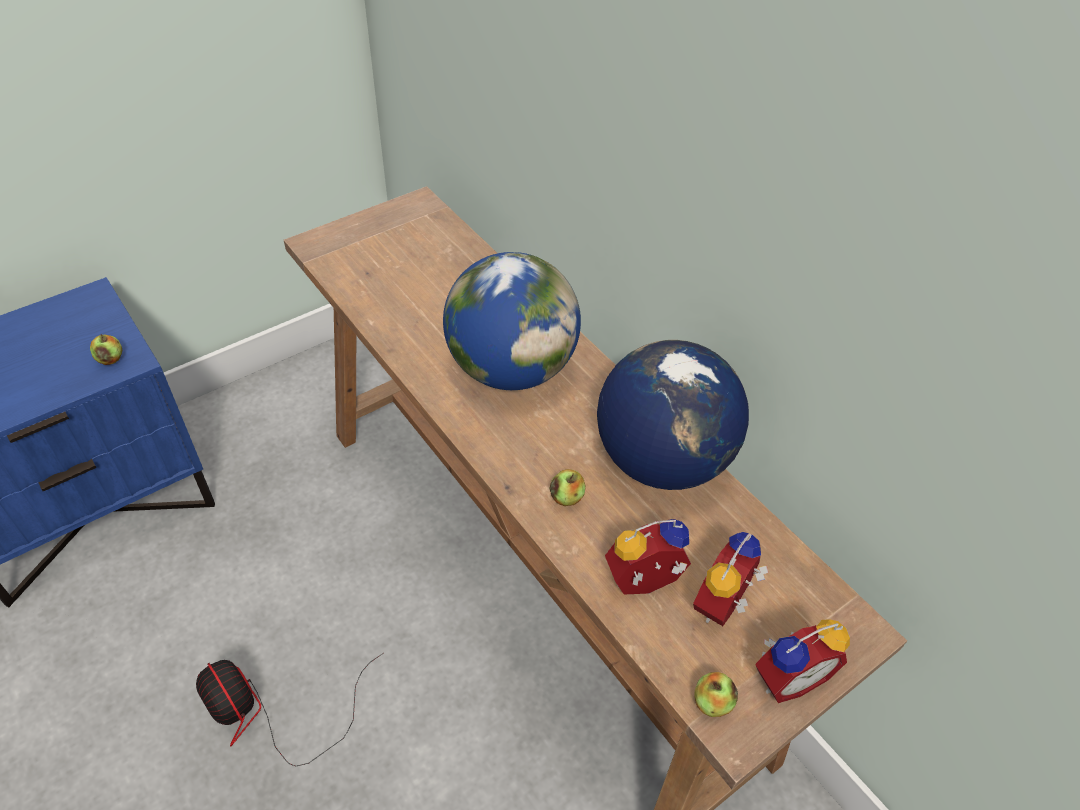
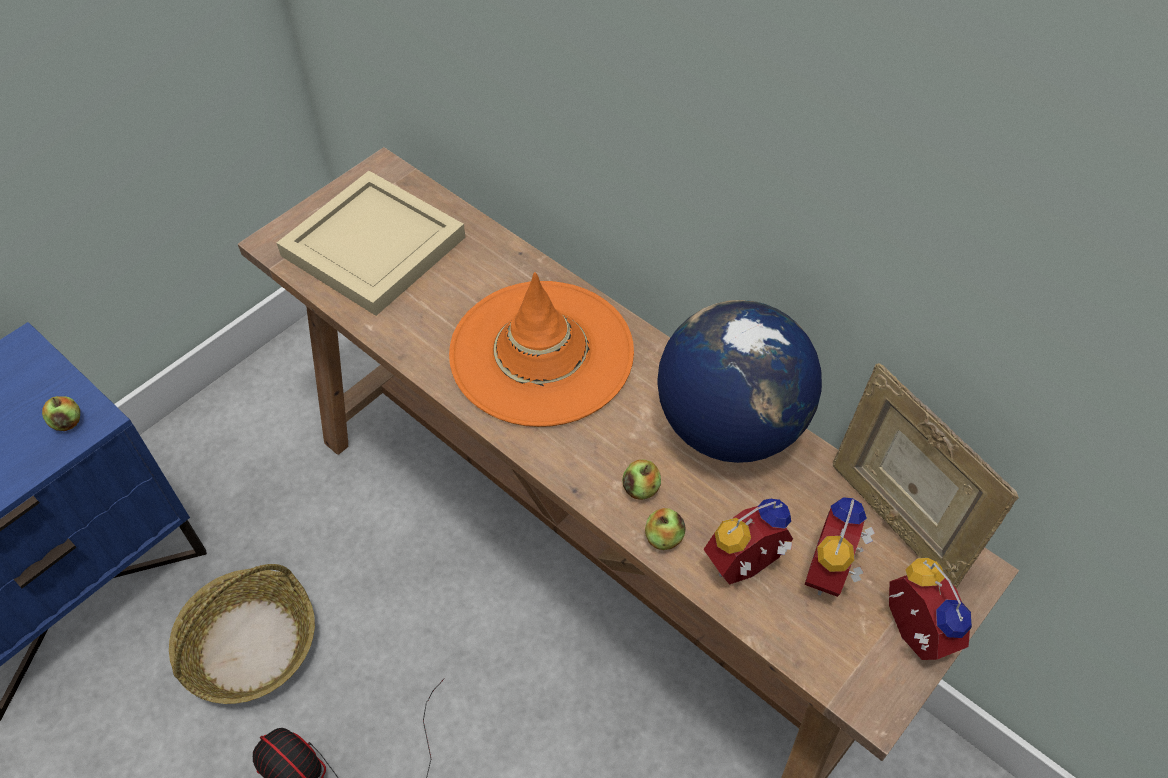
camera: 10 degrees left, 5 degrees up
(228, 588) = (250, 644): none -> basket
(394, 258) = (373, 244): none -> beige tray
(511, 369) = (541, 353): globe -> orange hat
(712, 702) = (844, 678): apple -> apple (663, 538)
(786, 676) = (911, 634): alarm clock -> alarm clock turned 75 degrees counterclockwise
(796, 570) = (895, 519): none -> picture frame

